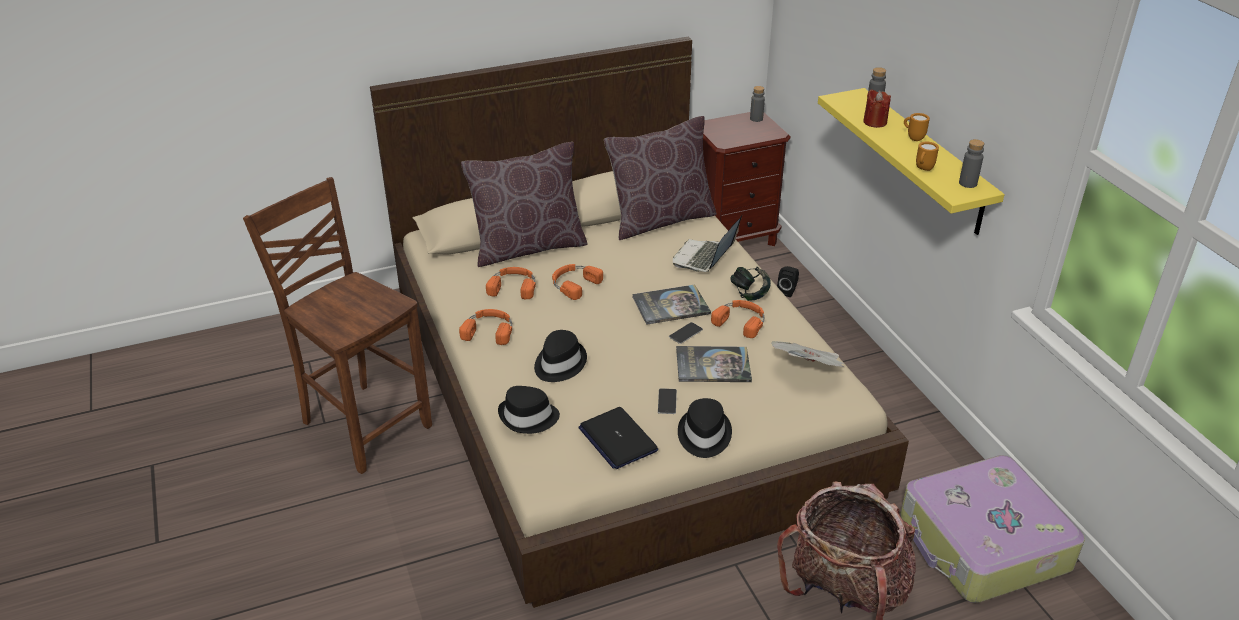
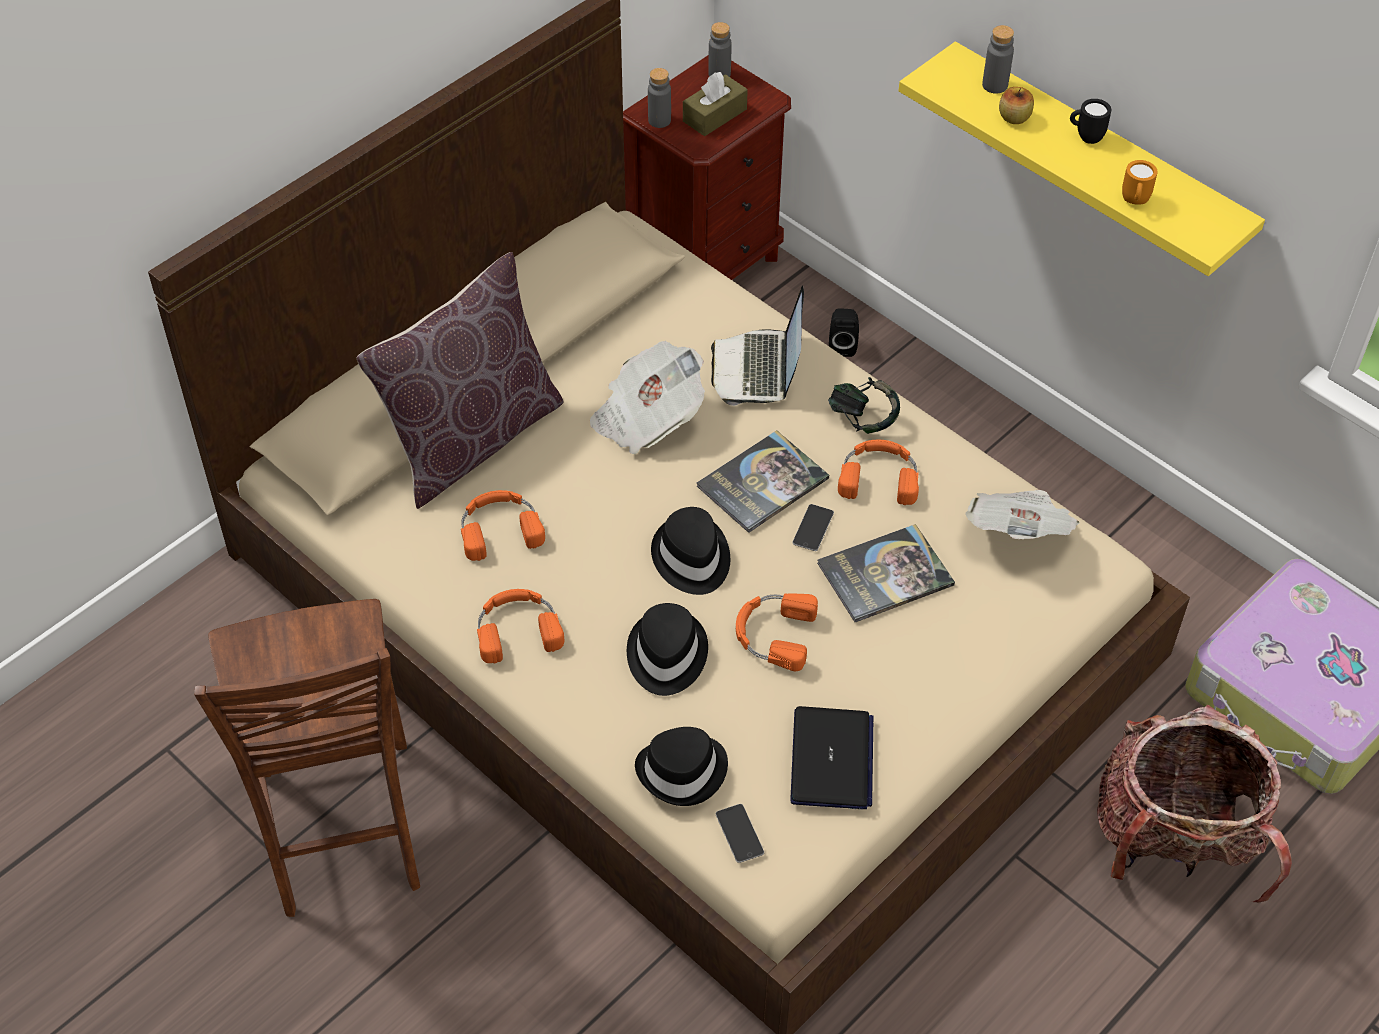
camera: 25 degrees left, 15 degrees up
(364, 424) = (341, 832): brown chair -> brown chair turned 120 degrees counterclockwise
(574, 283) = (591, 490): orange headphones -> orange headphones (773, 634)
(617, 439) = (831, 760): laptop -> laptop turned 120 degrees counterclockwise
(627, 262) = (647, 417): none -> newspaper
(660, 219) = (646, 311): brown pillow -> none
(667, 401) = (858, 664): phone -> phone (739, 833)
(703, 435) = (941, 705): black hat -> black hat (691, 558)
(741, 133) = (714, 115): none -> brown tissue box
(875, 122) = (1014, 118): red candle -> apple
(913, 138) = (1085, 137): orange mug -> black mug
(968, 183) = (1208, 213): grey bottle -> grey bottle (659, 120)

